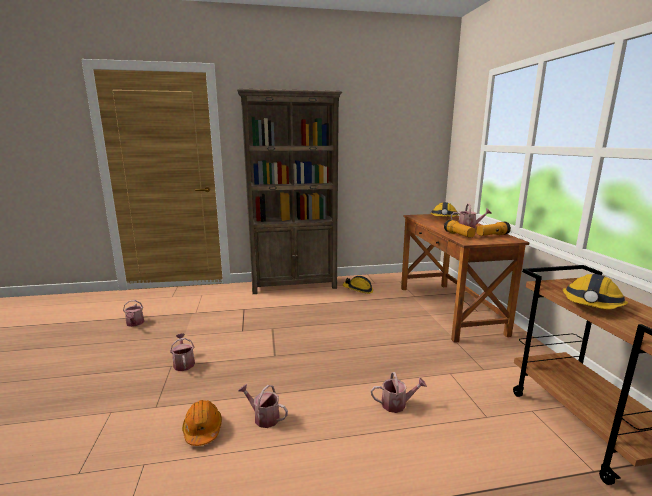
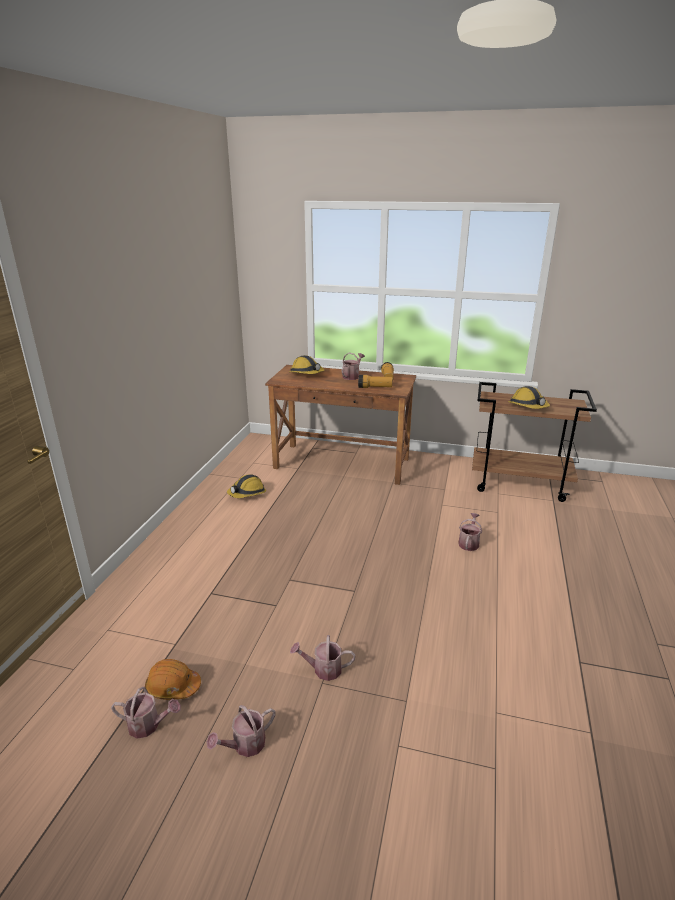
camera: 65 degrees left, 10 degrees up
(202, 430) = (460, 664): orange hard hat -> orange hard hat (173, 687)
(263, 417) = (457, 620): watering can -> watering can (245, 745)
(294, 285) = (178, 533): brown bookcase -> none

